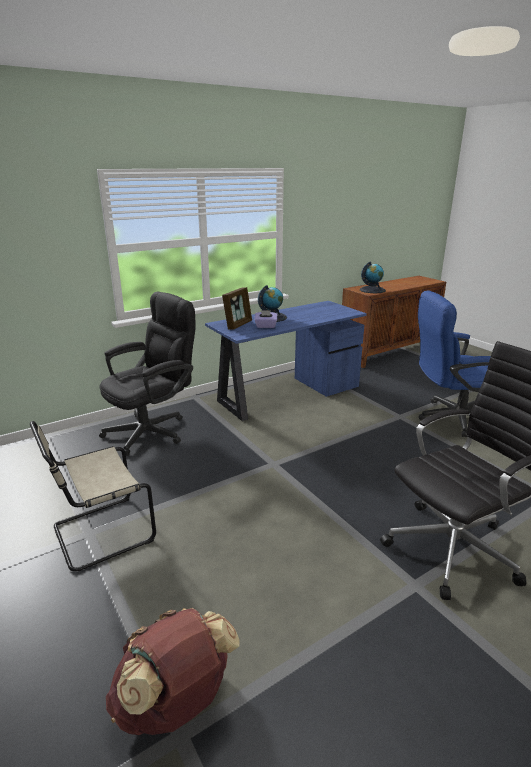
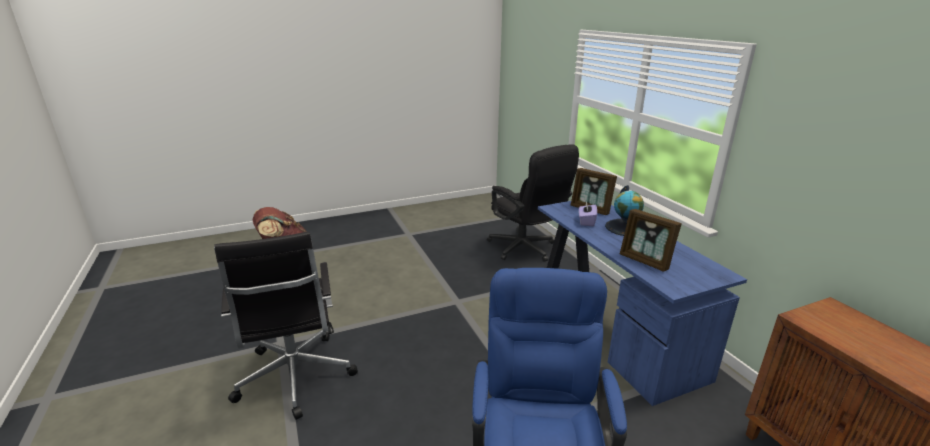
camera: 100 degrees right, 0 degrees up
(99, 534) = (406, 237): beige chair -> none
(323, 315) = (645, 261): none -> picture frame
(372, 290) = (842, 329): globe -> none

